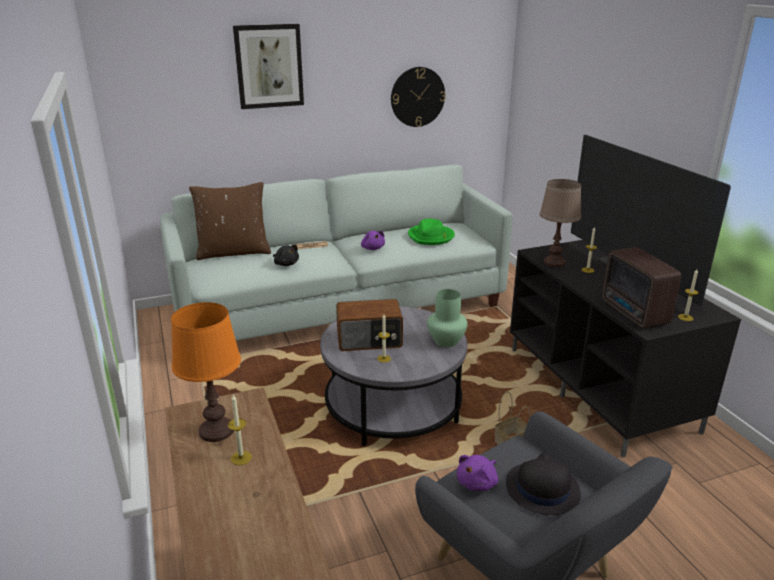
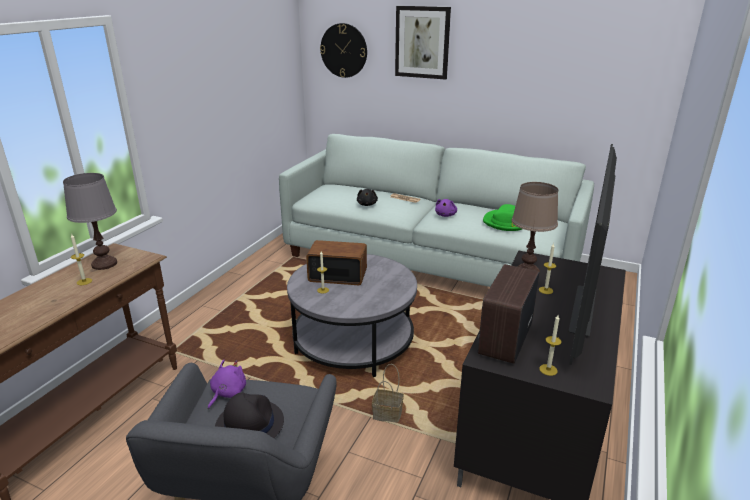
camera: 45 degrees right, 0 degrees up
(217, 430) = (105, 264): orange table lamp -> grey table lamp
(234, 252) = (353, 187): brown pillow -> none
(369, 340) = (337, 275): radio -> radio turned 150 degrees clockwise
(417, 97) = (560, 88): wall clock -> wall clock (344, 50)
(446, 341) = (383, 300): green vase -> none
(478, 483) = (227, 393): purple plush toy -> purple plush toy turned 120 degrees clockwise

